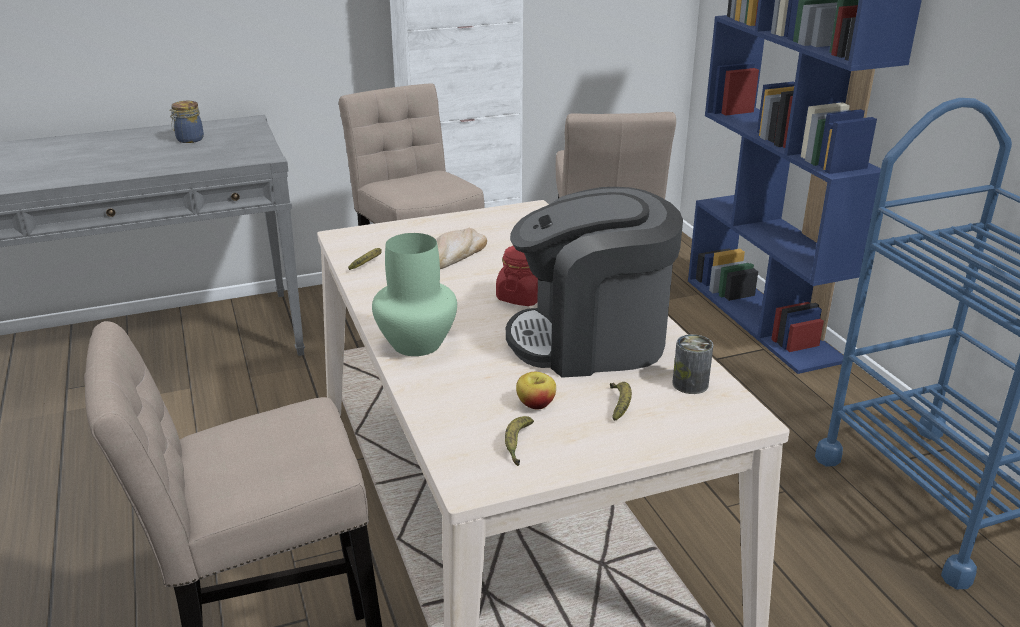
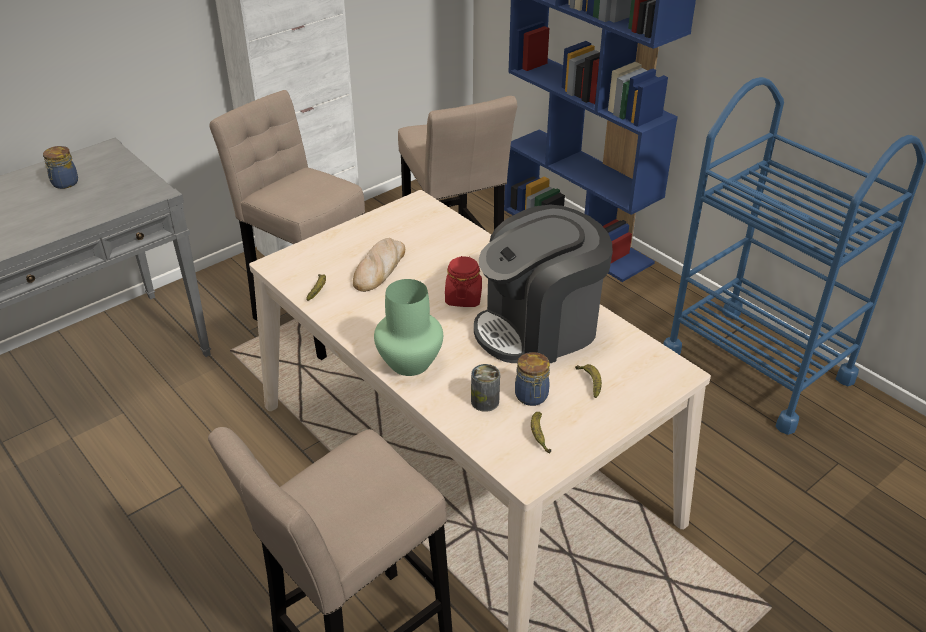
camera: 20 degrees left, 10 degrees up
(535, 404) = (531, 397): apple -> jar
(690, 384) = (628, 352): can -> can (485, 401)

